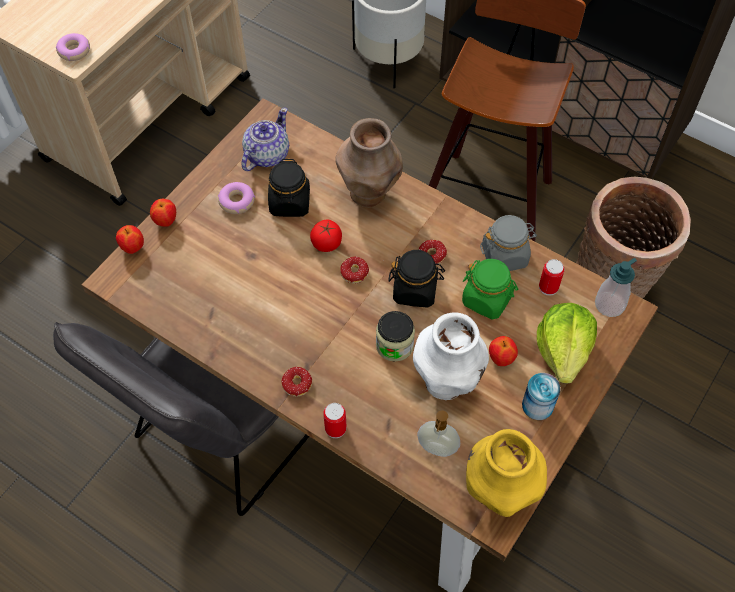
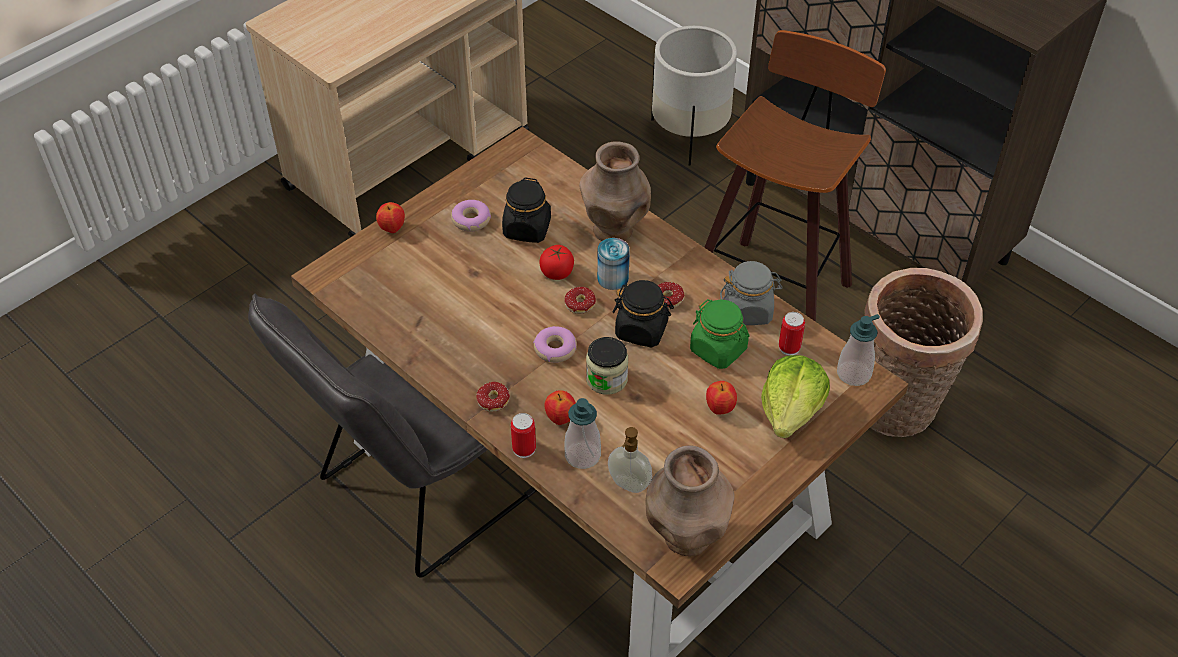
camera: 10 degrees right, 10 degrees down
(74, 51) = (335, 57): donut -> donut (555, 349)
(133, 248) = (352, 249): apple -> apple (560, 418)
(266, 155) = (513, 180): teapot -> none
(389, 426) = (582, 455): none -> soap dispenser
(446, 382) = (654, 423): white vase -> none
(499, 493) = (686, 538): yellow vase -> brown vase
(537, 405) = (749, 459): can -> can (612, 278)

